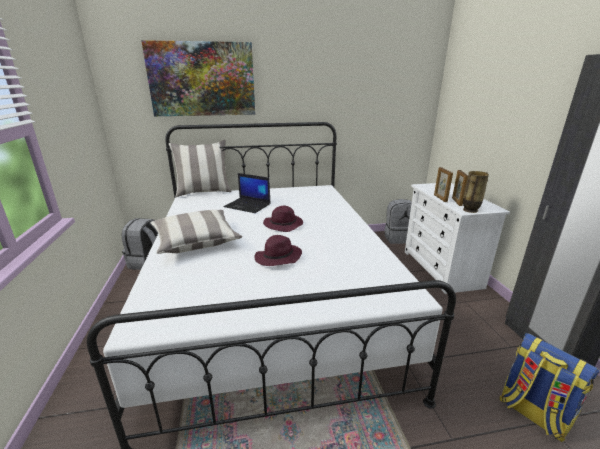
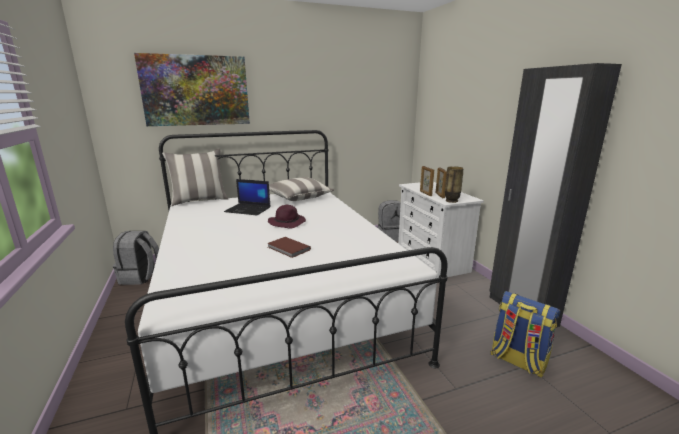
camera: 10 degrees left, 5 degrees down
(196, 242) = (204, 241): pillow -> pillow (298, 197)
(278, 258) = (288, 249): purple hat -> brown book

